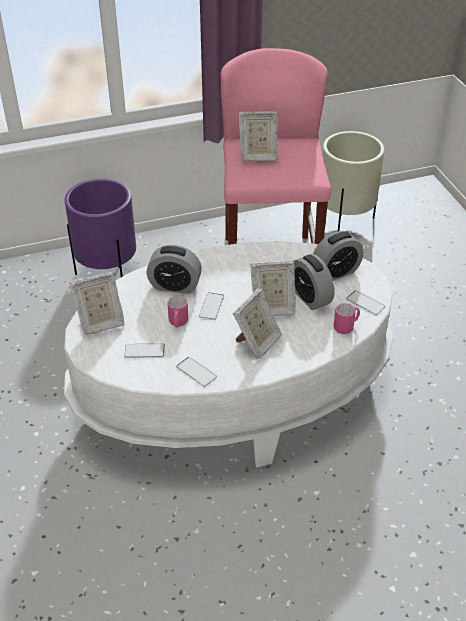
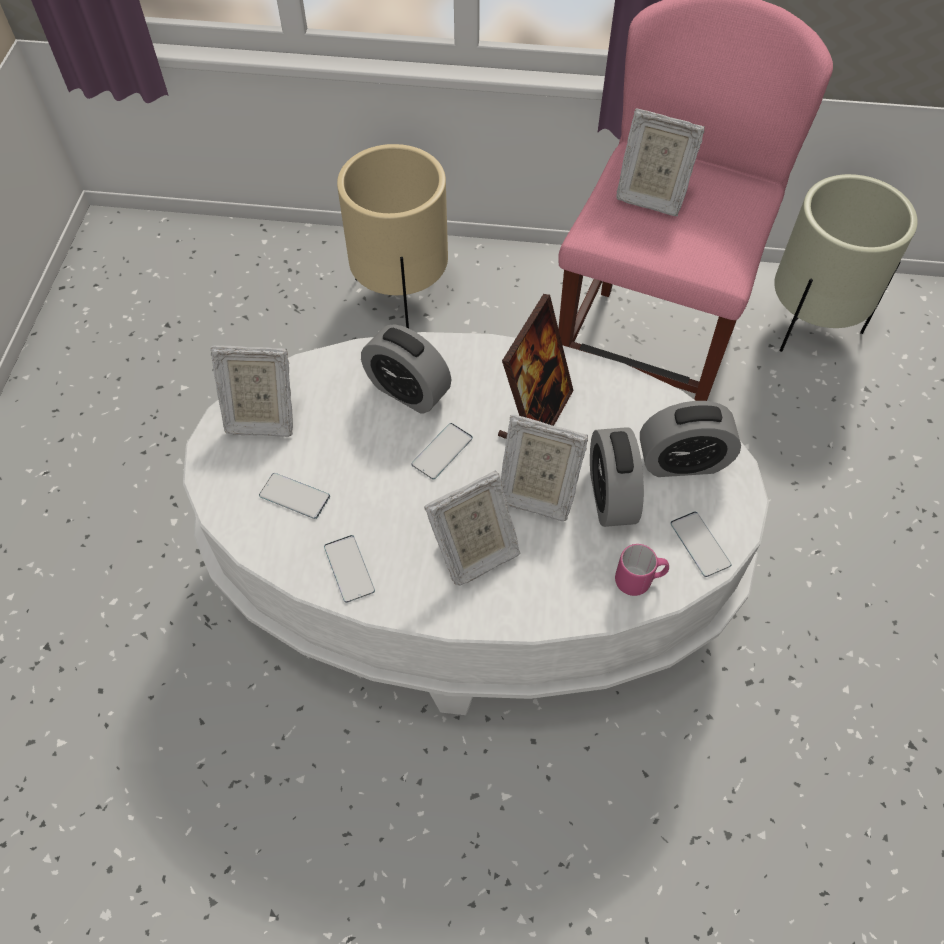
camera: 25 degrees right, 15 degrees up
(108, 272) = (402, 292): purple planter -> beige planter
(178, 323) = (373, 464): pink mug -> none
(249, 275) = (535, 415): none -> picture frame

